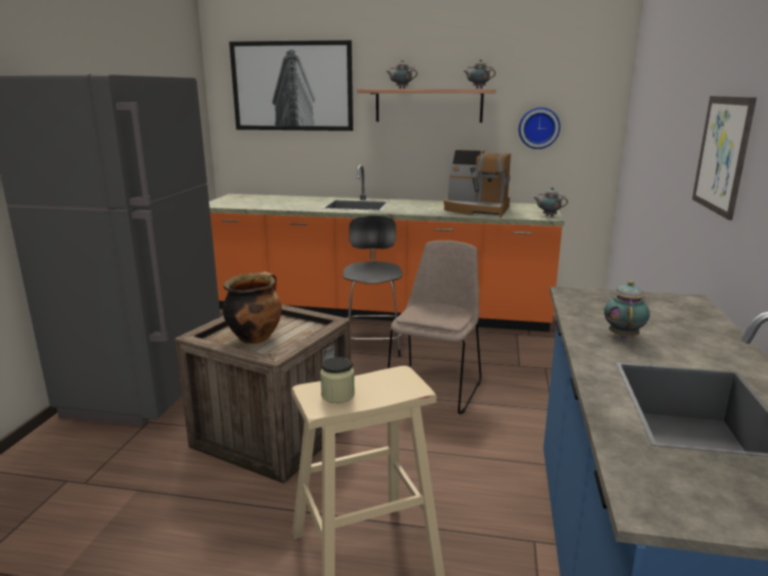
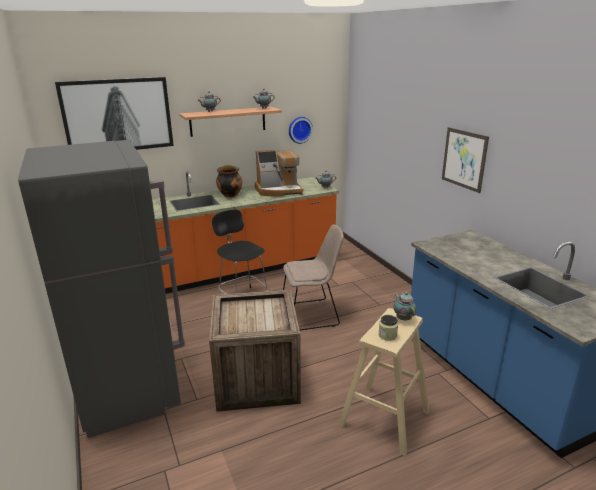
camera: 35 degrees left, 5 degrees up
(255, 337) = (251, 321): cooking pot -> cooking pot (229, 195)
(435, 388) = (312, 314): beige chair -> beige chair turned 90 degrees clockwise
(623, 335) = (477, 262): teapot -> teapot (403, 318)

